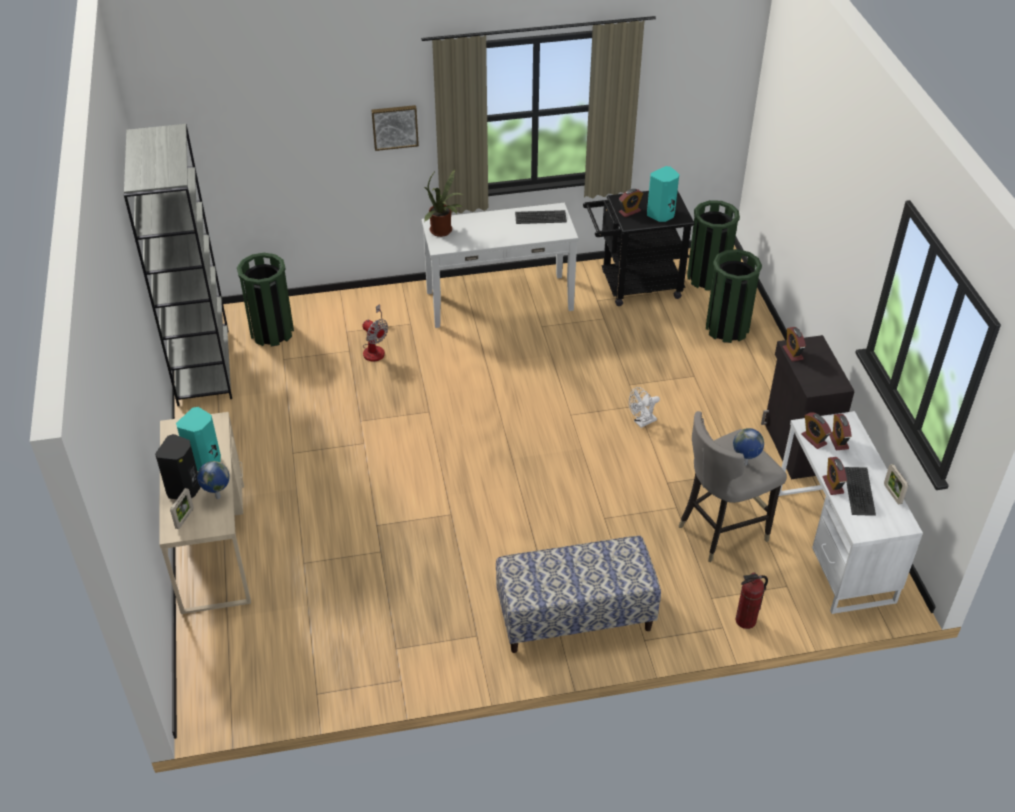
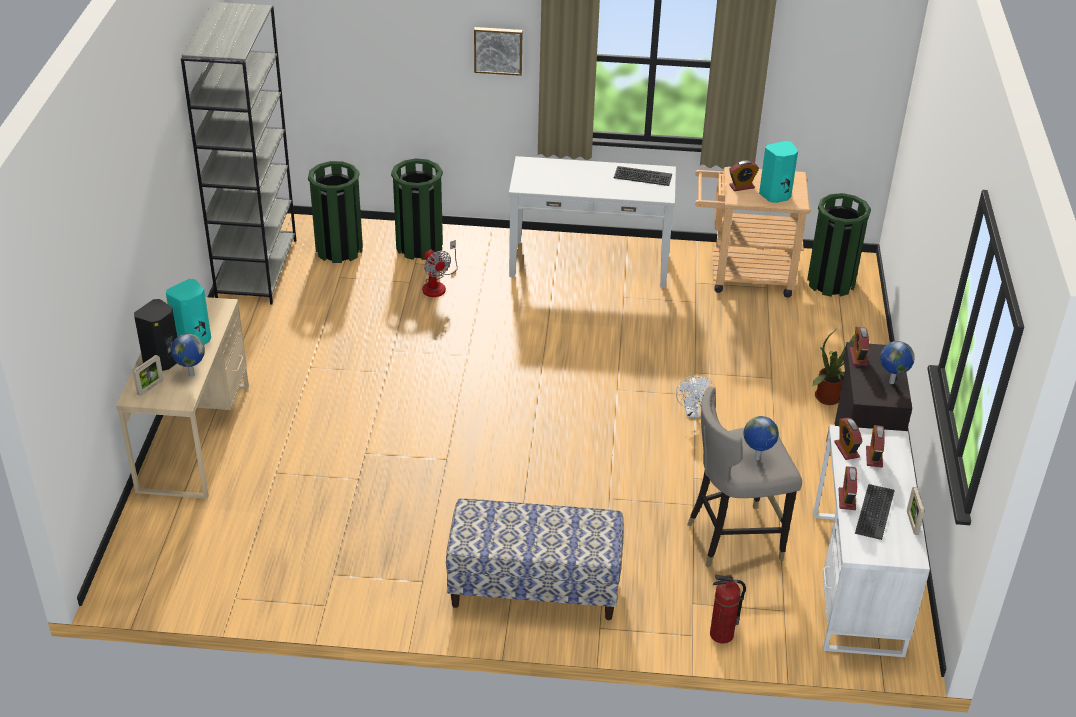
camera: 15 degrees right, 5 degrees down
(443, 231) = (532, 172): potted plant -> potted plant (830, 399)
(633, 285) = (743, 275): black cart -> beige cart
(642, 422) = (693, 413): white fan -> white fan turned 75 degrees counterclockwise
(727, 328) = (830, 337): green trash can -> green trash can (419, 246)
(828, 370) = (891, 382): none -> globe

